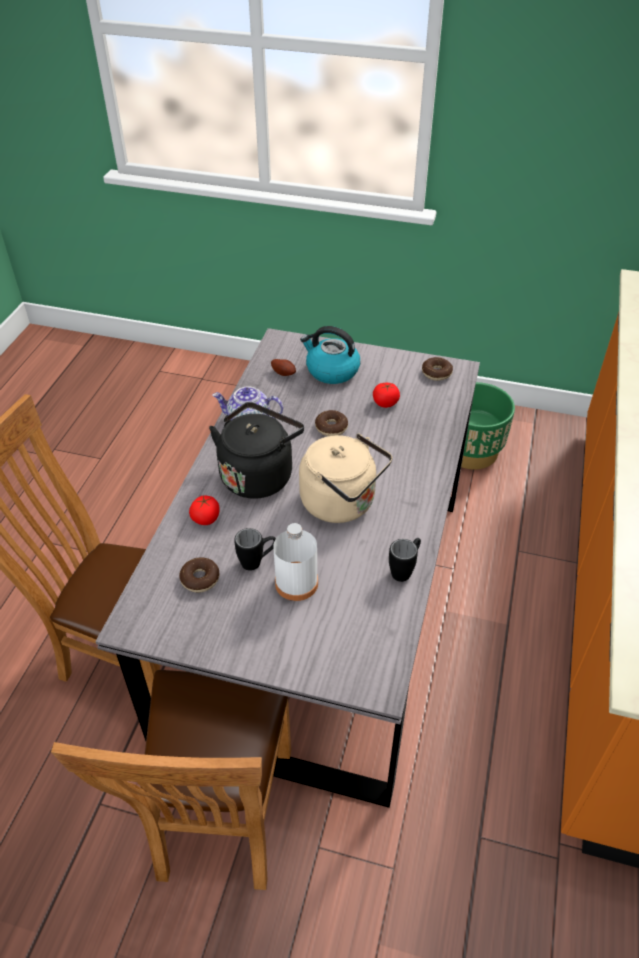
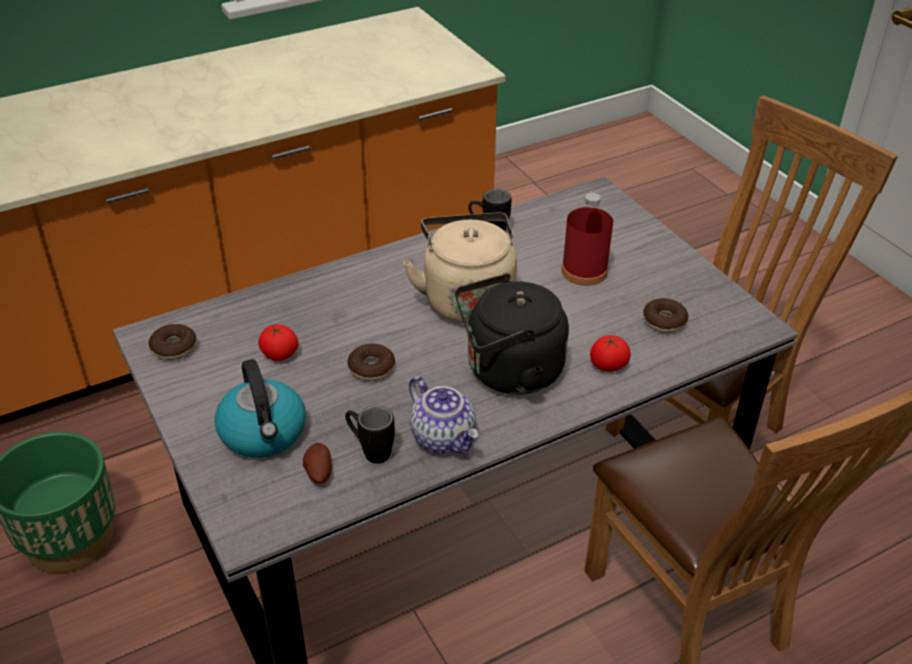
camera: 135 degrees left, 5 degrees down
(257, 562) = (599, 303): black mug -> black mug (370, 451)
(296, 583) = (584, 271): white bottle -> red bottle

